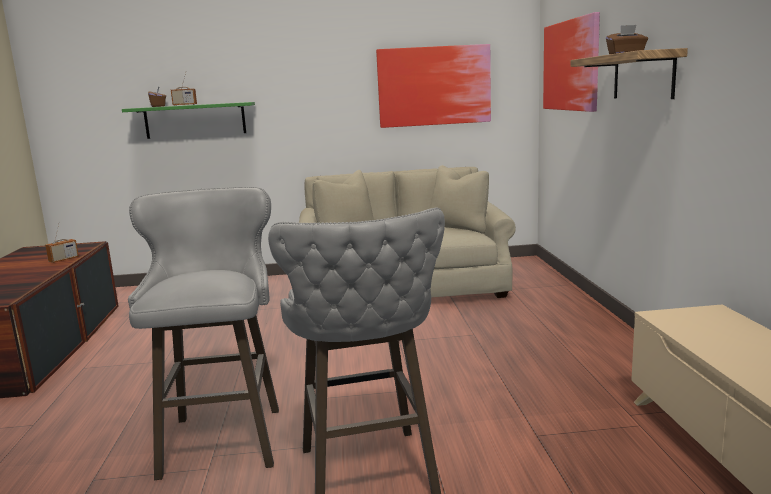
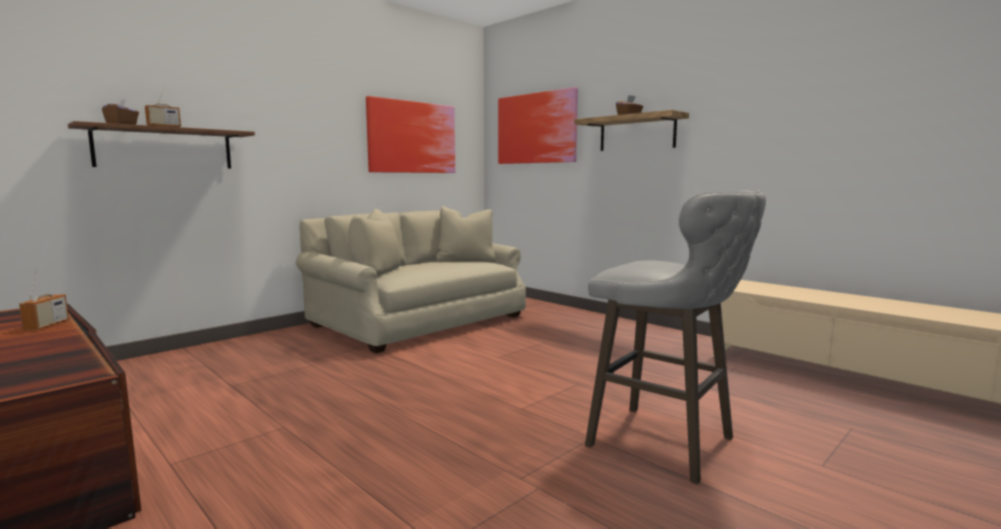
camera: 40 degrees left, 5 degrees down
(195, 120) = (165, 148): green shelf -> brown shelf
(223, 437) = (499, 462): grey stool -> none

